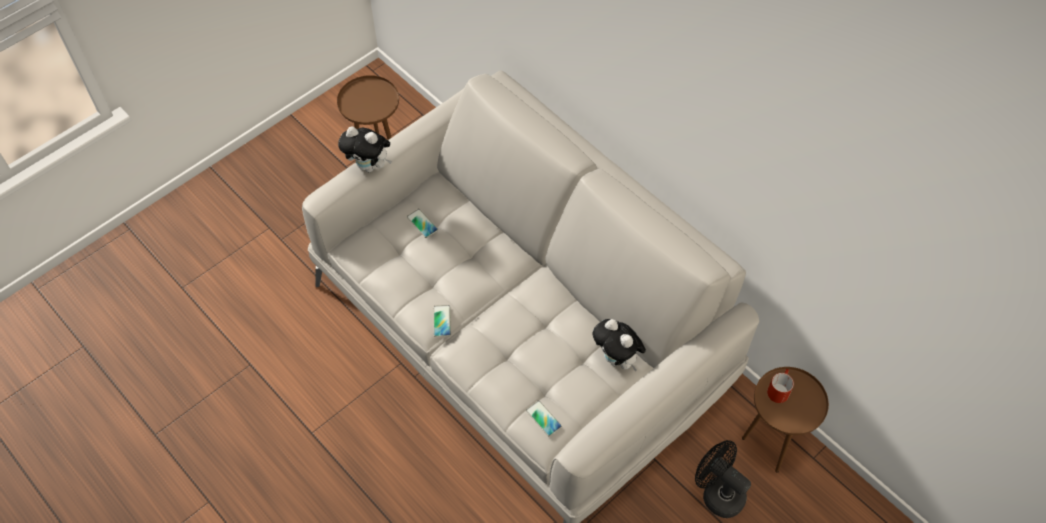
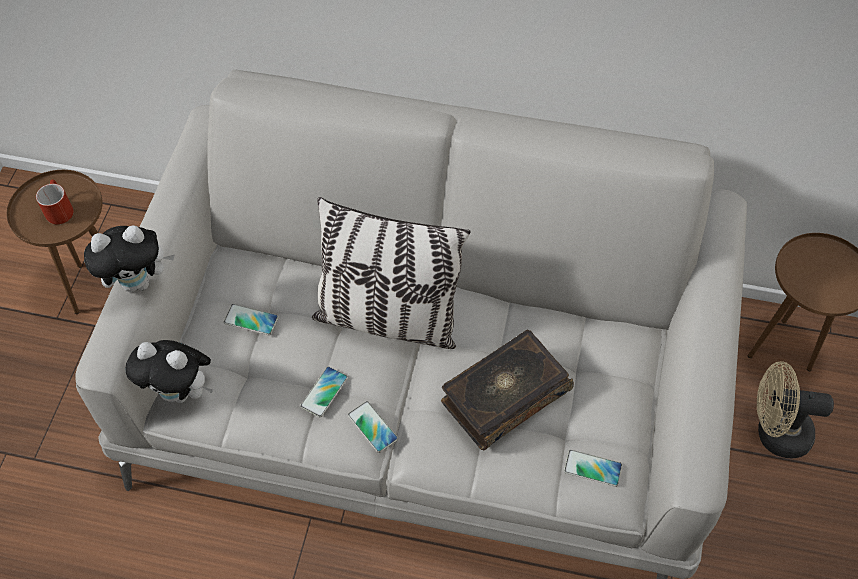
camera: 35 degrees left, 0 degrees up
(431, 286) = (324, 392): none -> phone
(498, 267) = (388, 319): none -> pillow
(526, 349) = (504, 396): none -> book
(617, 359) = (615, 342): plush toy -> plush toy (181, 392)
(717, 493) = (774, 433): black fan -> beige fan
(778, 389) = (802, 269): red mug -> red mug (58, 209)

